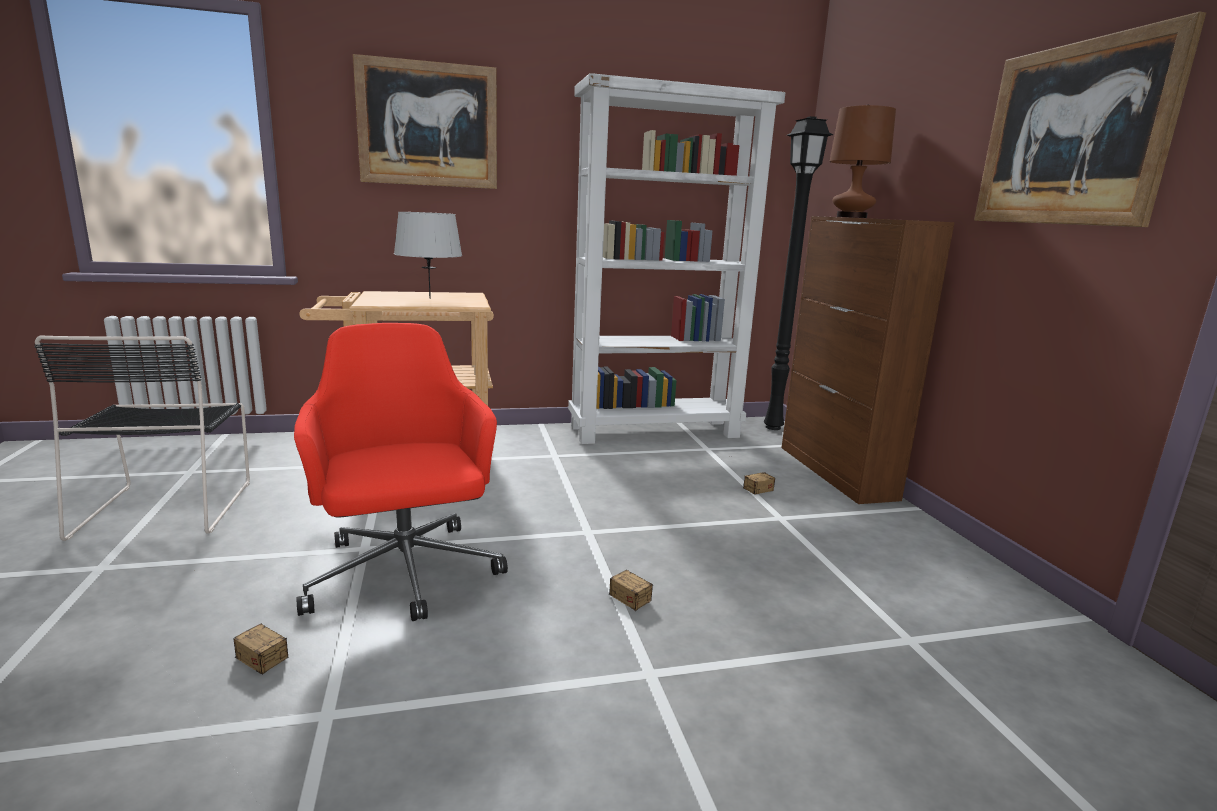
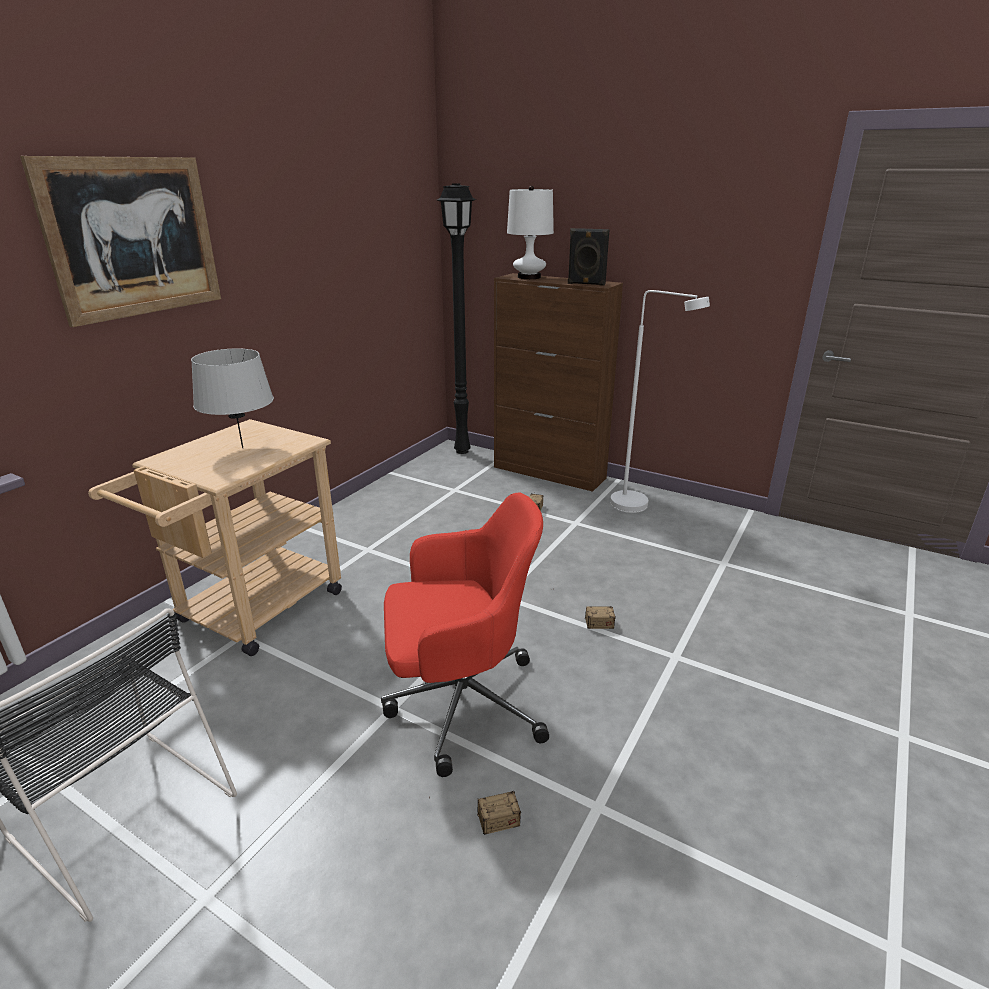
camera: 45 degrees left, 10 degrees up
(405, 575) = (460, 703): red office chair -> red office chair turned 150 degrees clockwise
(655, 431) = (396, 490): white bookcase -> none
(851, 217) = (529, 277): brown table lamp -> white table lamp
(893, 539) = (639, 507): none -> white floor lamp
(894, 219) = (586, 284): none -> black speaker
(1072, 135) = (707, 230): picture -> none

